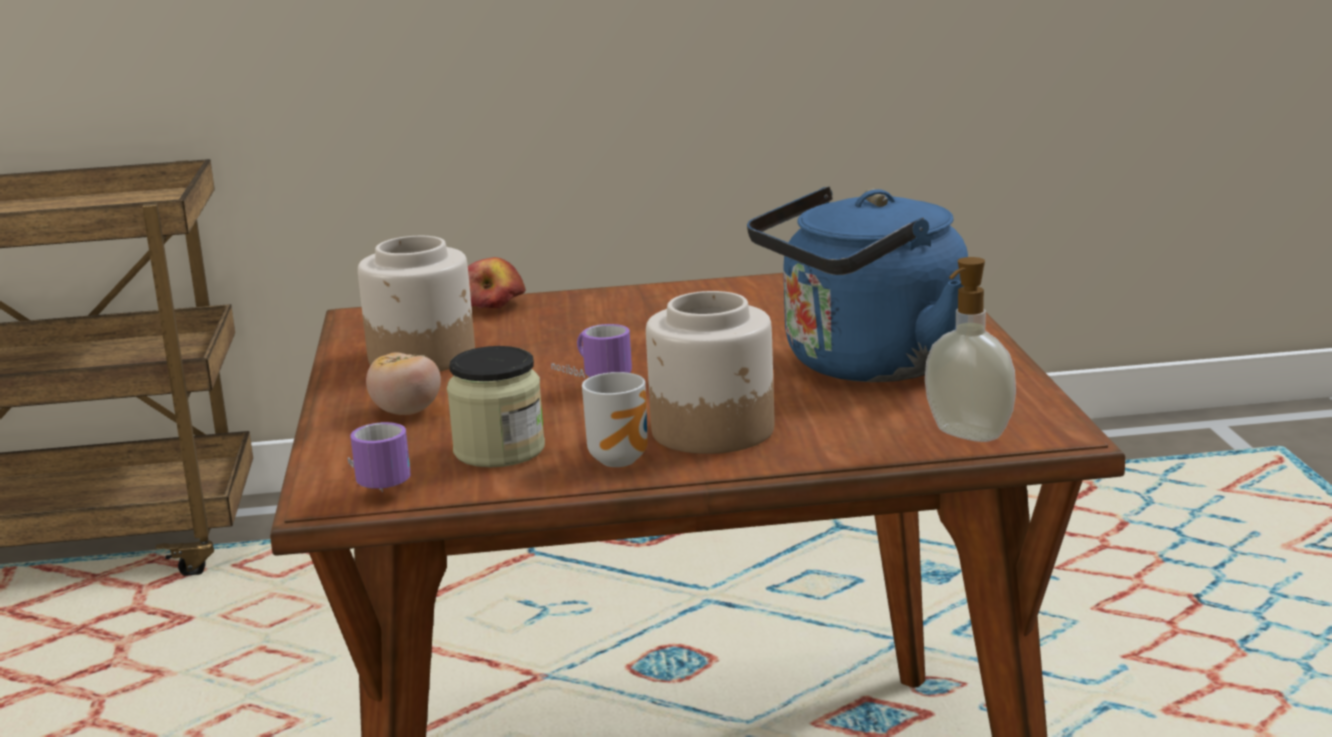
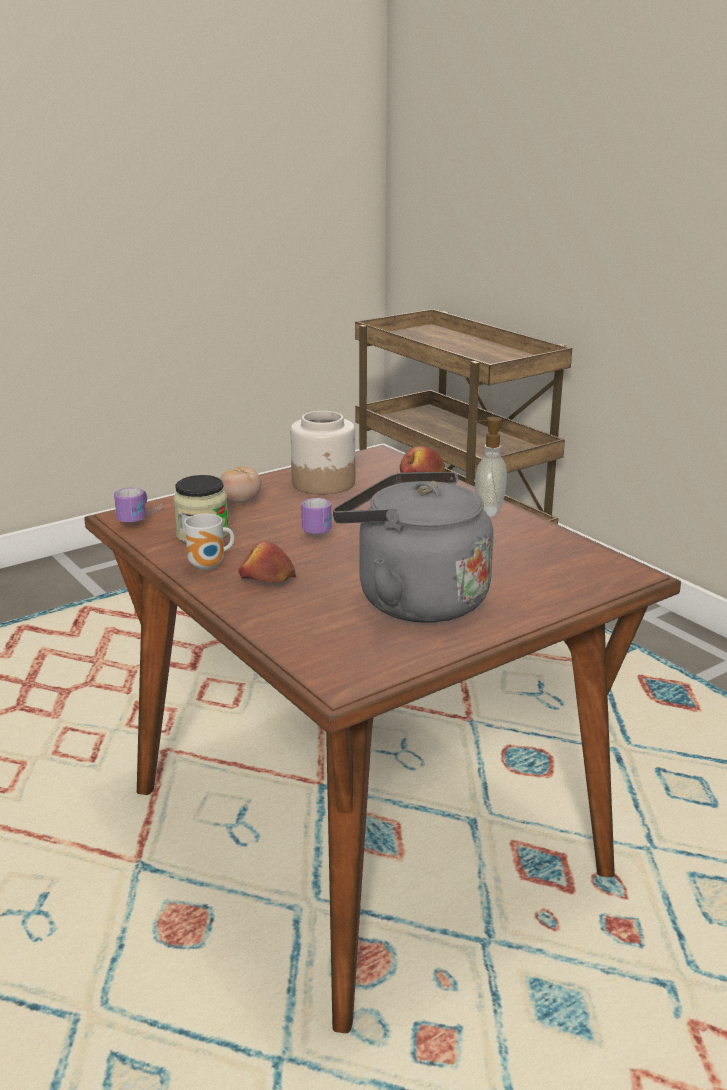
camera: 60 degrees right, 5 degrees up
(714, 431) = (267, 580): jar -> apple
(866, 366) = (414, 599): blue kettle -> grey kettle
(967, 435) = (313, 656): soap dispenser -> soap dispenser (487, 511)

